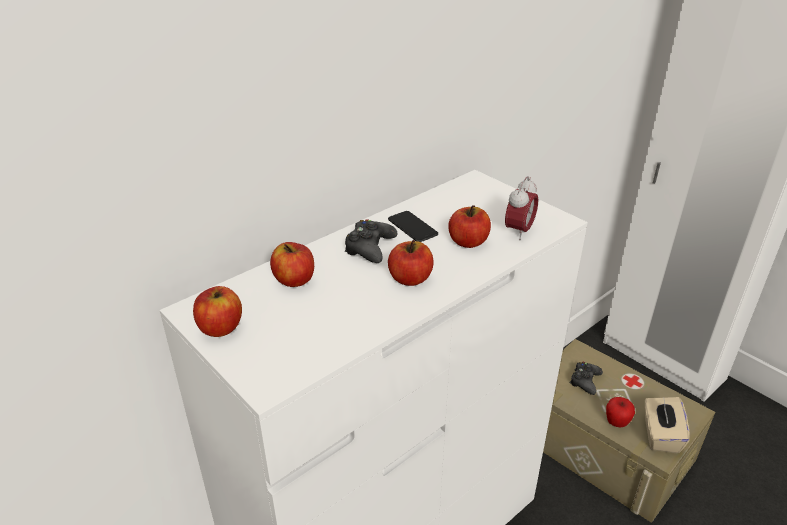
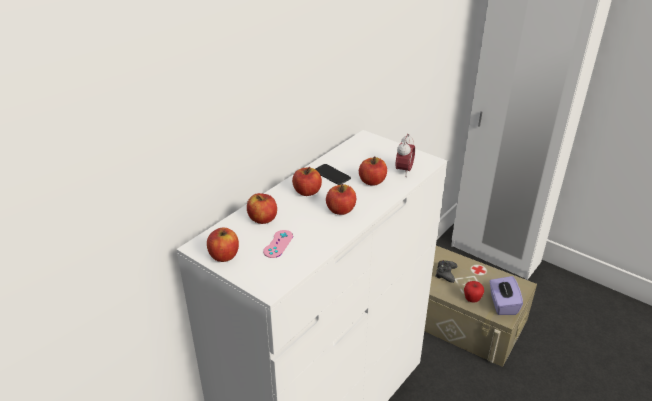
camera: 10 degrees left, 0 degrees up
(303, 319) = (278, 244): none -> pink game controller
(370, 248) = (307, 192): black game controller -> apple
(660, 435) = (502, 304): beige tissue box -> purple tissue box

